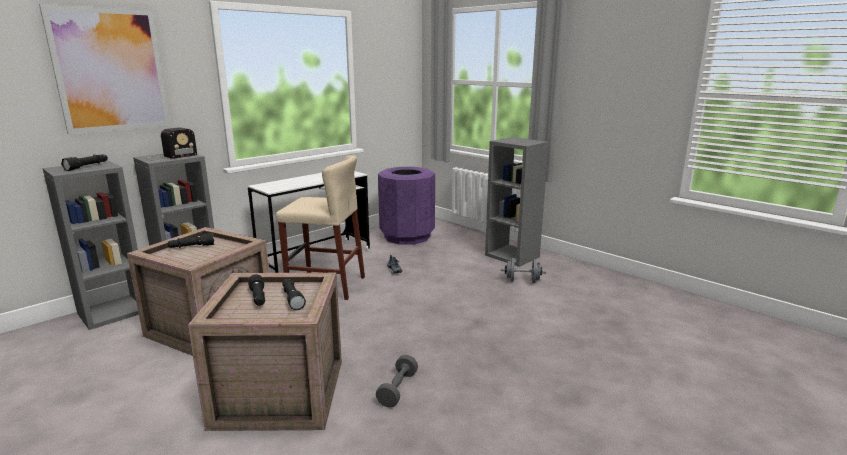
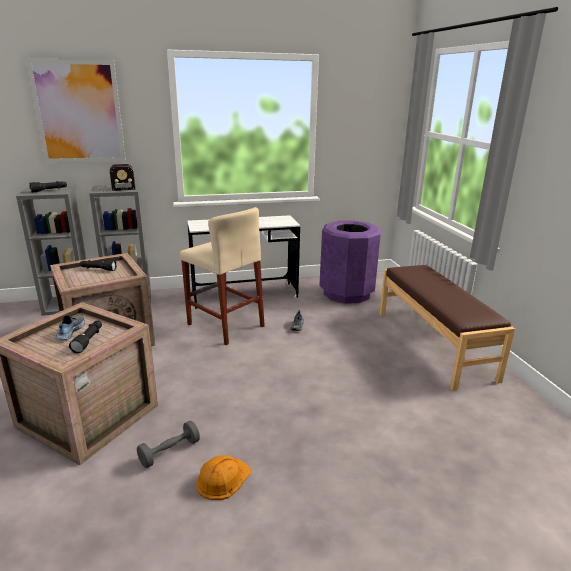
camera: 30 degrees right, 5 degrees up
(258, 298) = (70, 331): black flashlight -> shoe
(465, 389) = (223, 479): none -> orange hard hat
(512, 256) = (433, 344): grey bookcase -> brown bench
(522, 281) = (412, 377): grey dumbbell -> none

